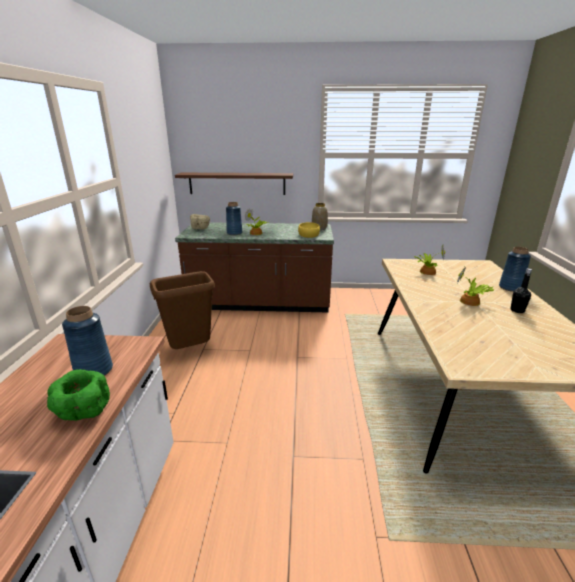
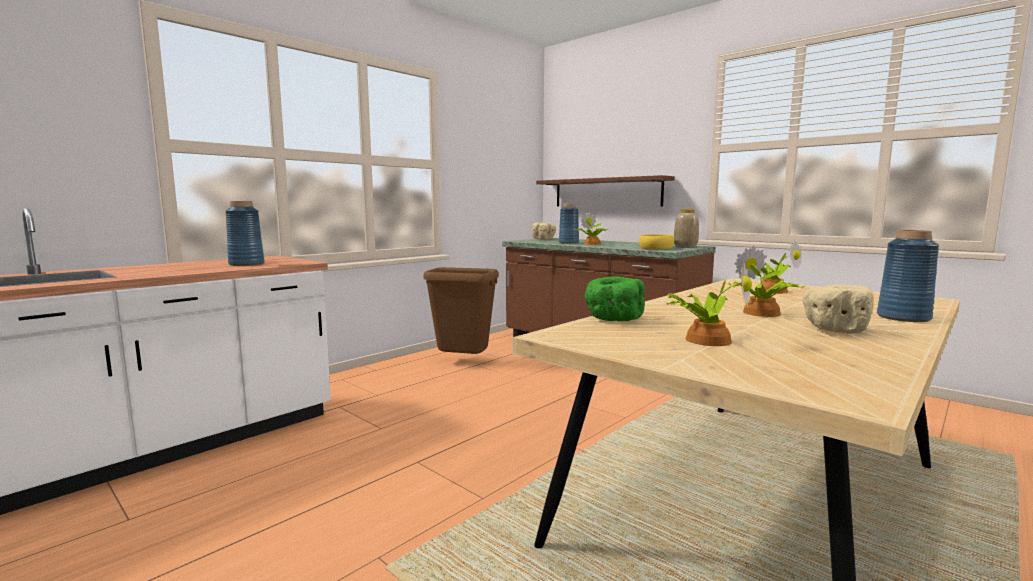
camera: 40 degrees right, 15 degrees down
(83, 412) = (193, 270): green bowl -> green bowl (613, 320)
(507, 341) = (706, 339): none -> potted plant
(517, 310) = (834, 330): black bottle -> beige bowl

